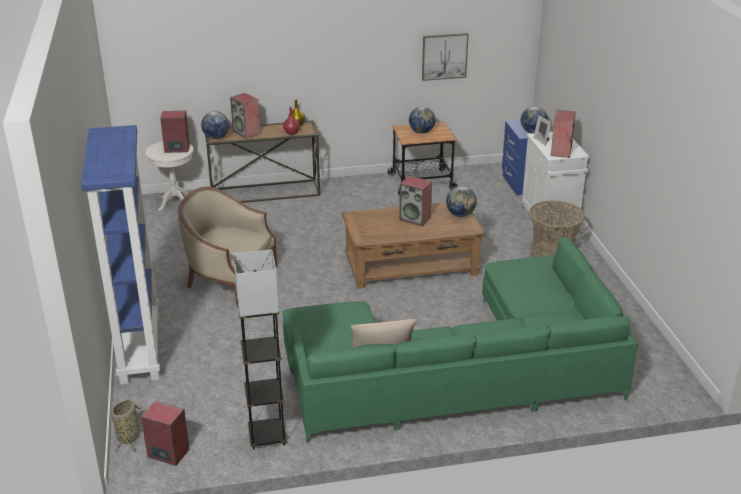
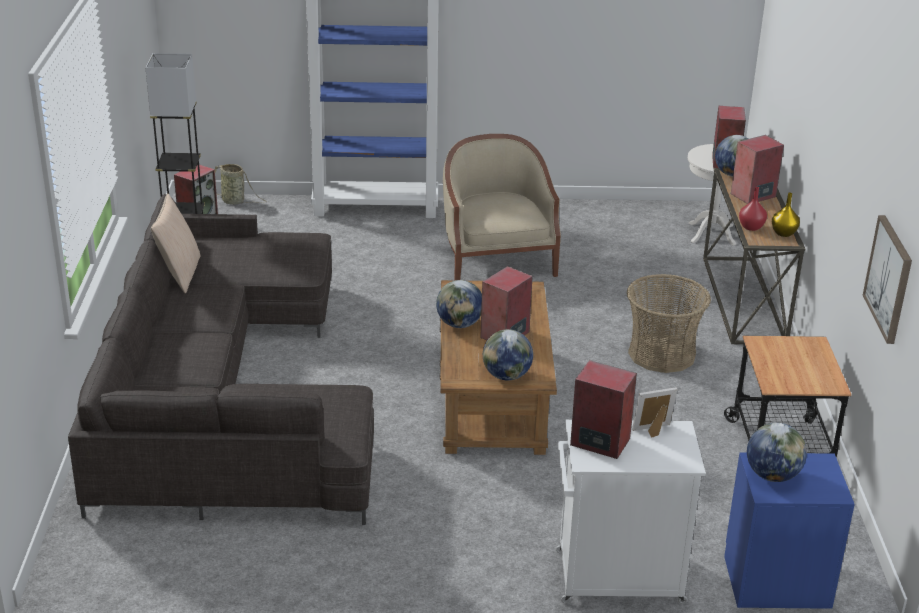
camera: 100 degrees right, 0 degrees up
(230, 280) = (496, 261): beige armchair -> beige armchair turned 45 degrees counterclockwise
(421, 132) = (795, 361): globe -> globe (459, 324)
(461, 371) = (222, 396): green sofa -> grey sofa
(552, 253) = (491, 548): basket -> basket (661, 354)

